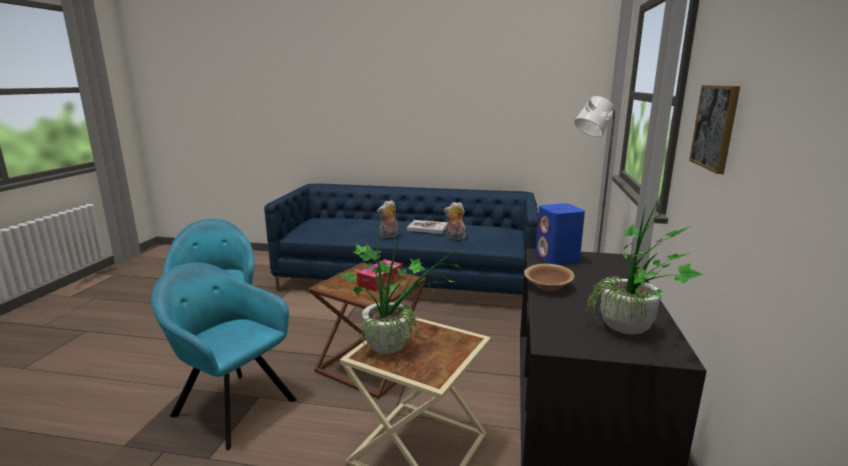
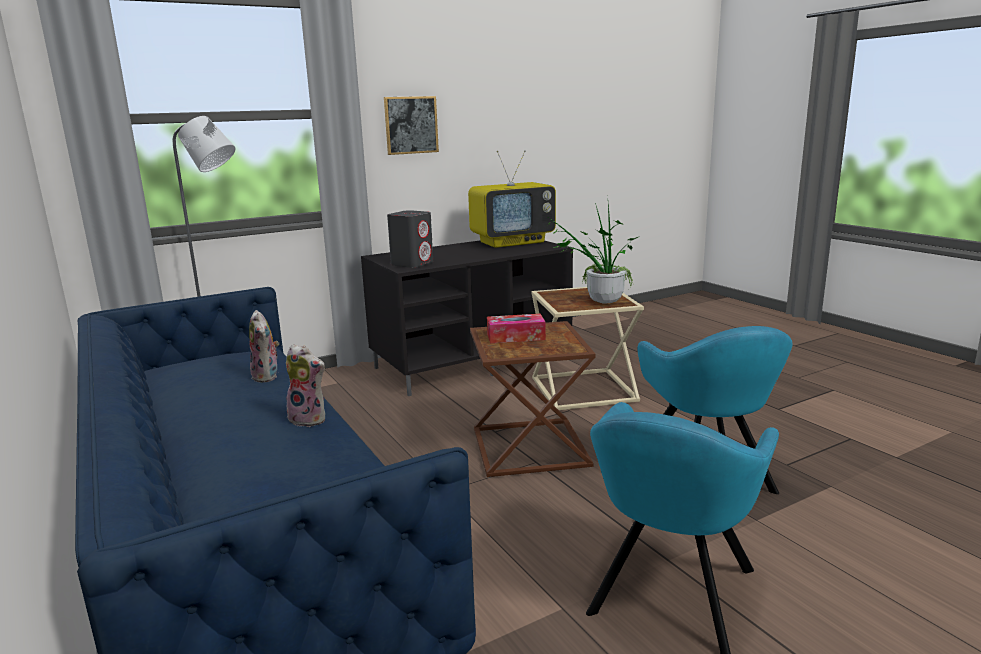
camera: 130 degrees left, 0 degrees up
(427, 228) = (237, 401): book -> none
(548, 287) = (479, 257): brown bowl -> none
(557, 259) = (412, 264): blue speaker -> grey speaker
(629, 335) = (512, 242): potted plant -> television

